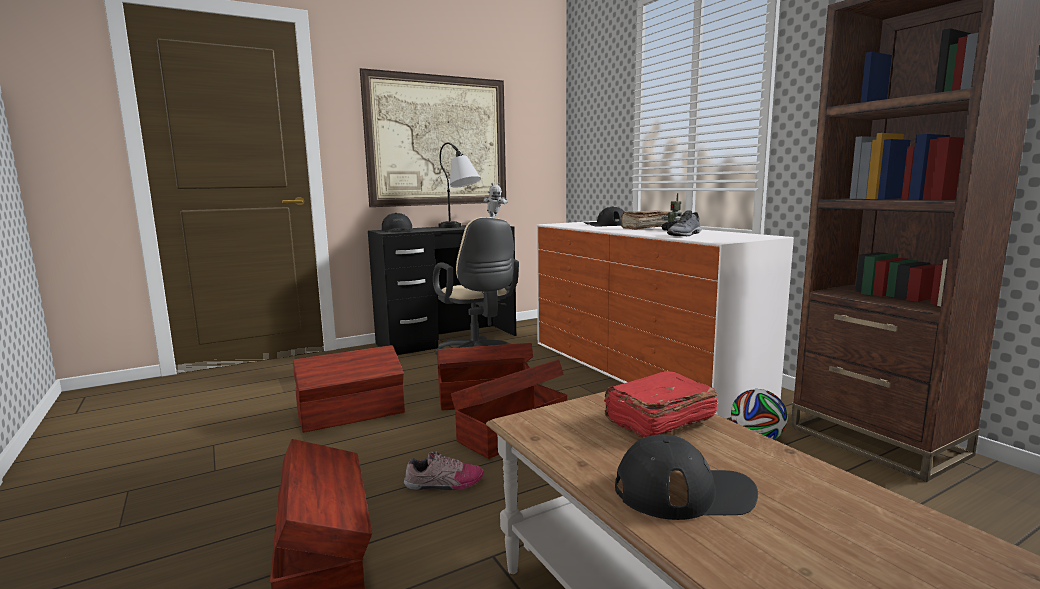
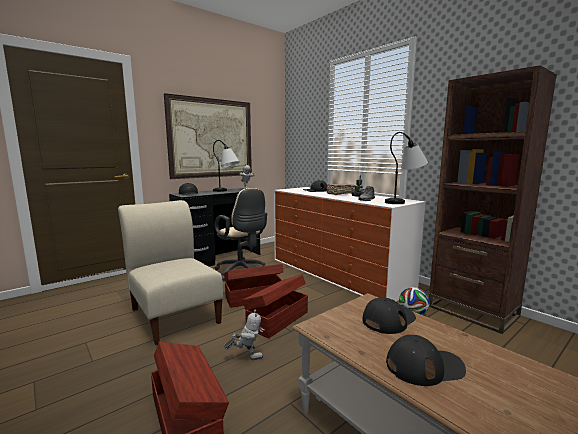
camera: 10 degrees left, 0 degrees up
(353, 414) = (174, 314): brown storage box -> beige chair
(444, 484) = (247, 357): shoe -> toy robot
(657, 421) = (388, 319): red book -> black cap
(753, 237) = (405, 202): none -> table lamp

